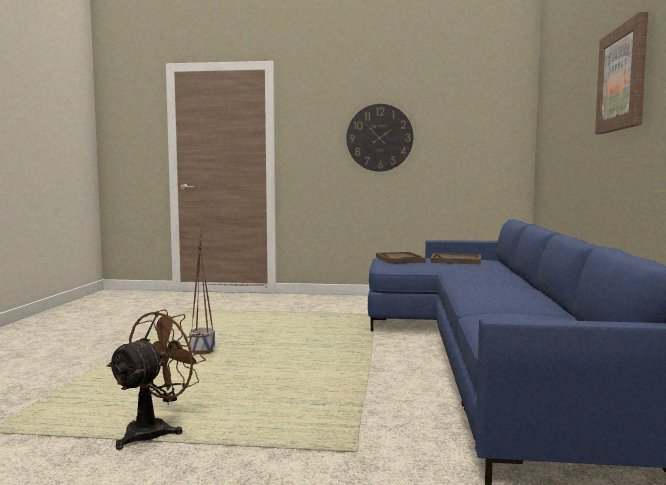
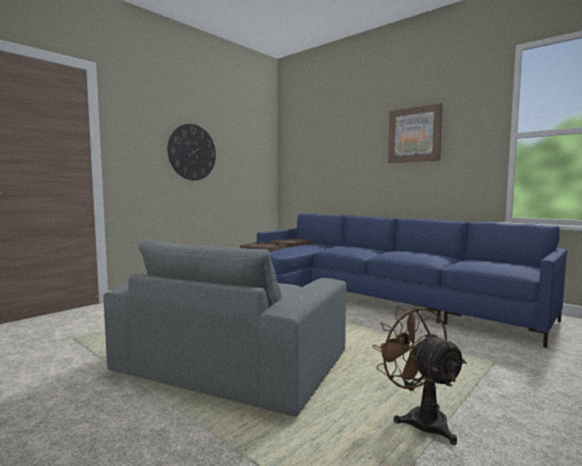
camera: 55 degrees left, 0 degrees up
(202, 352) = (234, 362): planter -> grey armchair

